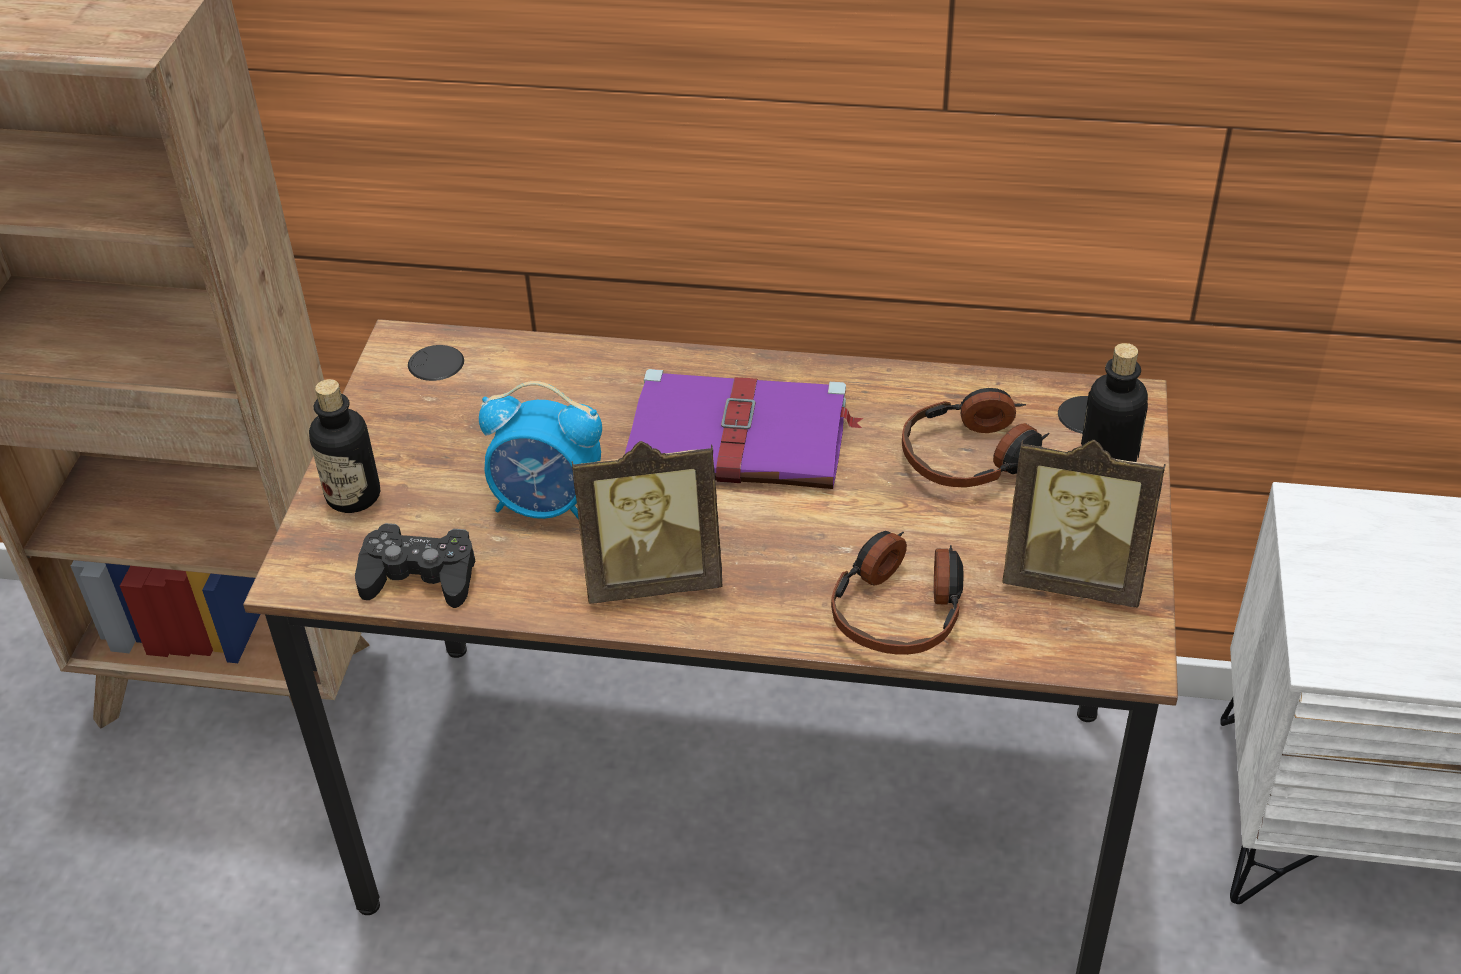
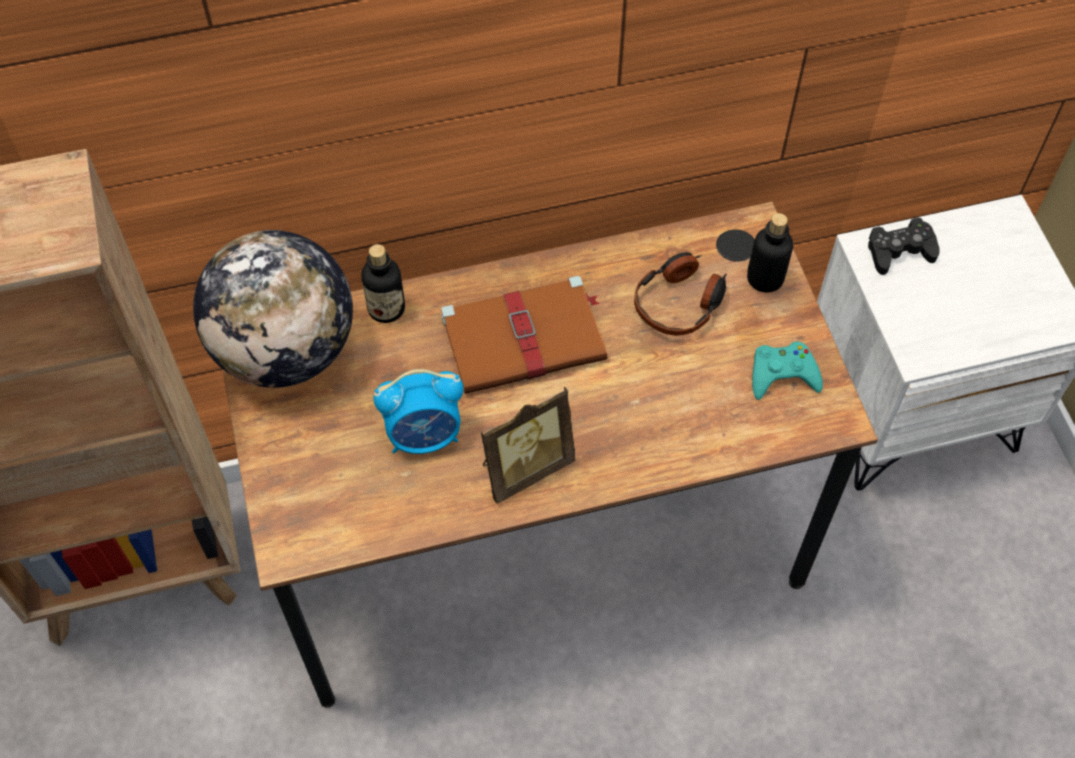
camera: 25 degrees left, 15 degrees up
(353, 496) = (286, 475): bottle -> bottle (386, 308)
(419, 576) = (369, 522): black game controller -> black game controller (899, 251)
(438, 370) = (286, 350): none -> globe
(742, 439) = (526, 338): purple book -> brown book
(900, 608) = (690, 434): headphones -> none
(1073, 577) = (782, 375): picture frame -> turquoise game controller

